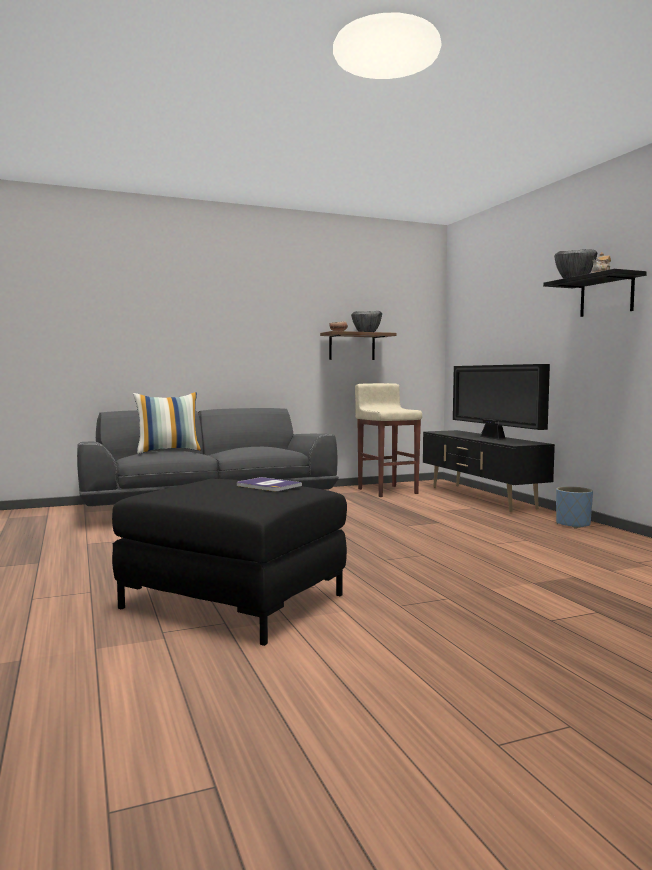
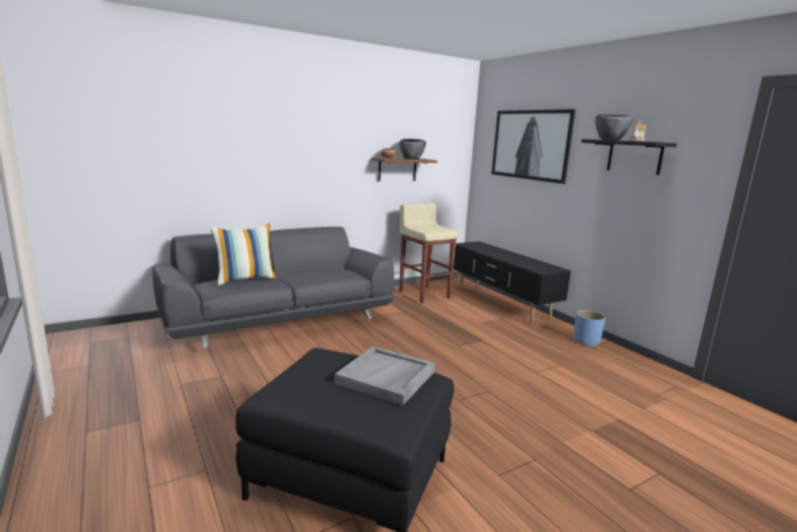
camera: 10 degrees left, 10 degrees up
(268, 485) = (386, 378): book -> grey tray
(494, 438) = (517, 258): television -> none
(502, 306) = (531, 145): none -> picture

